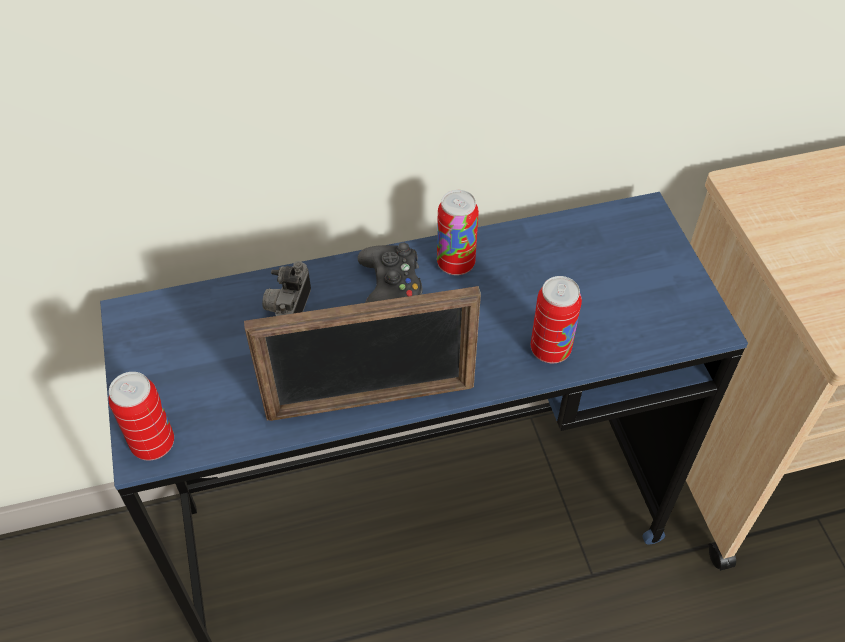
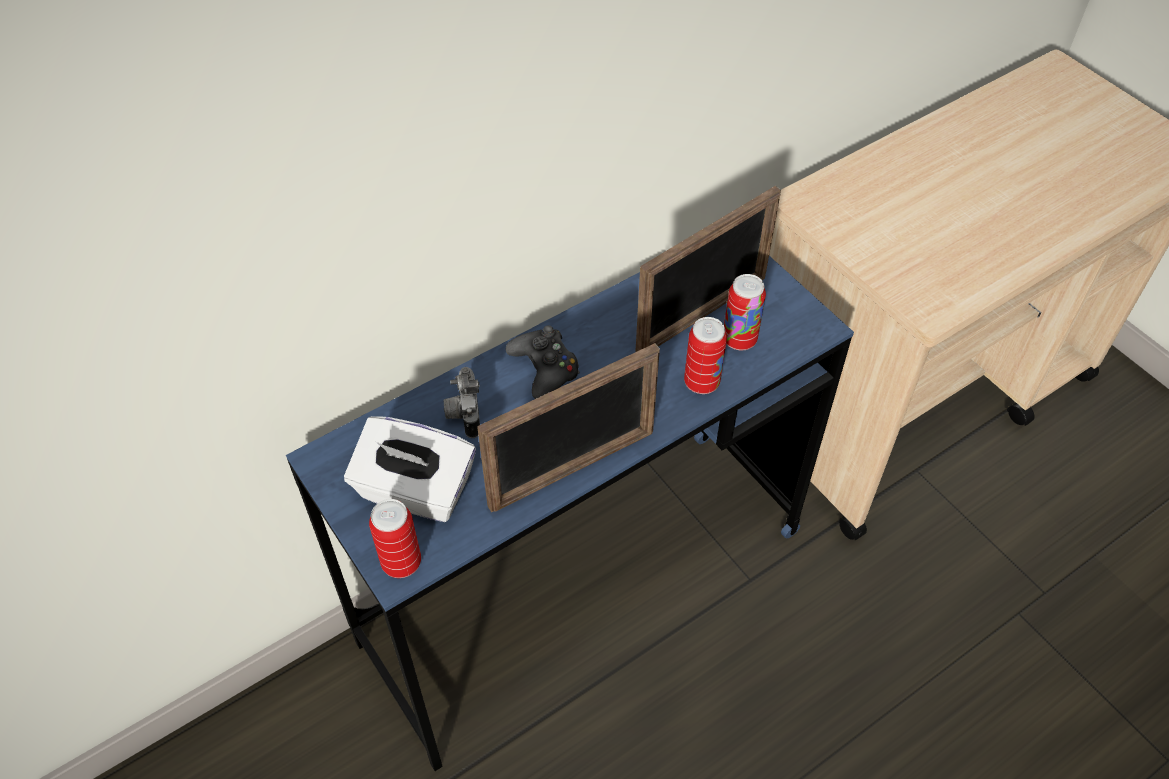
camera: 20 degrees left, 0 degrees up
(202, 374) = (415, 491): none -> white tissue box
(455, 264) = (591, 332): can -> can (739, 340)
(583, 277) = (702, 314): none -> picture frame

